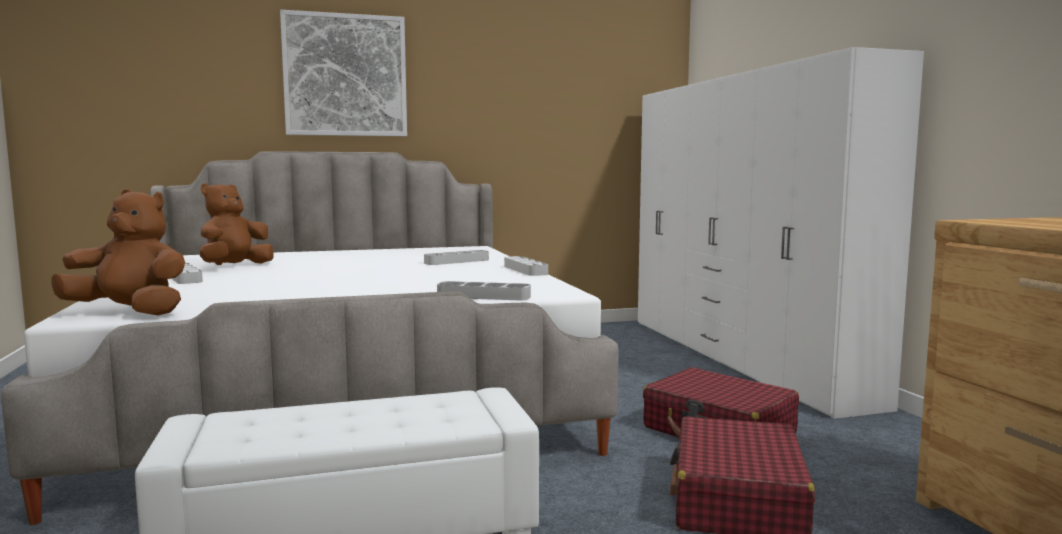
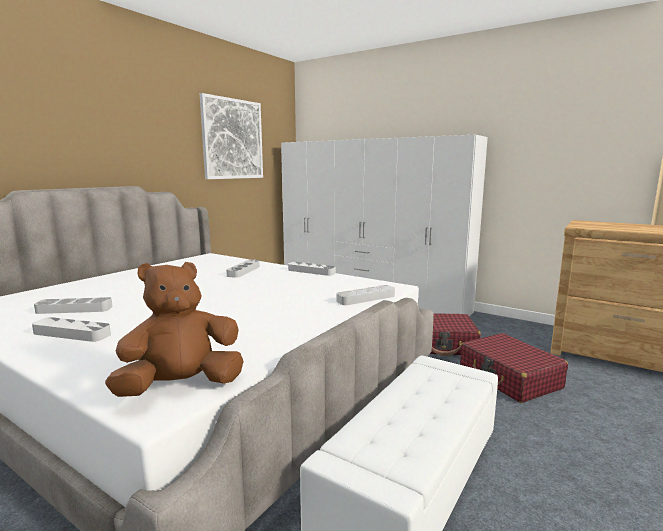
camera: 40 degrees left, 5 degrees up
(235, 266) = (74, 309): brown plush toy -> grey tray
(345, 75) = (83, 118): picture -> picture (232, 139)

